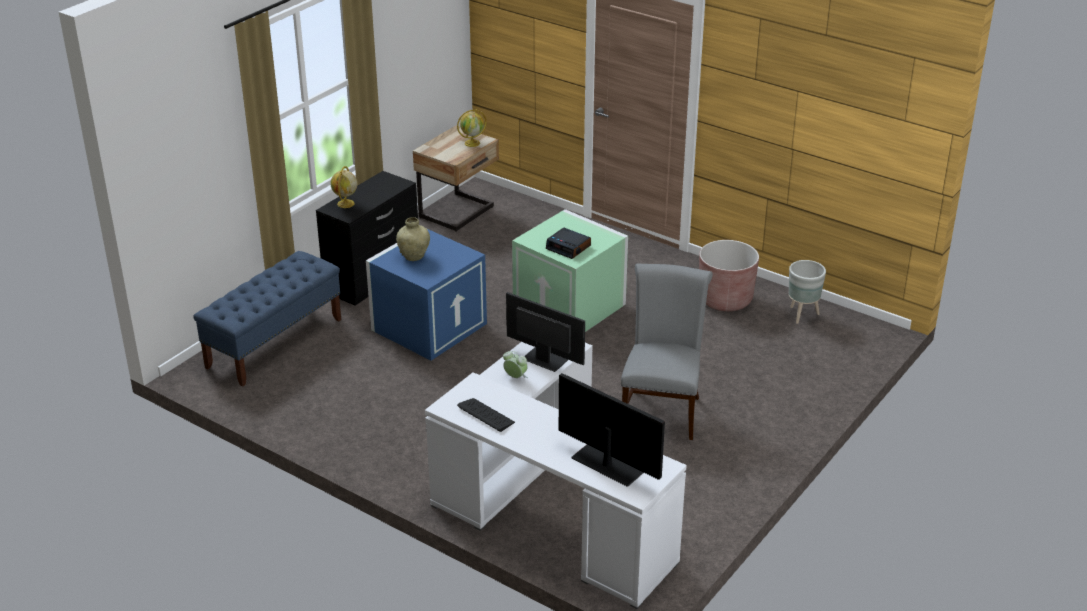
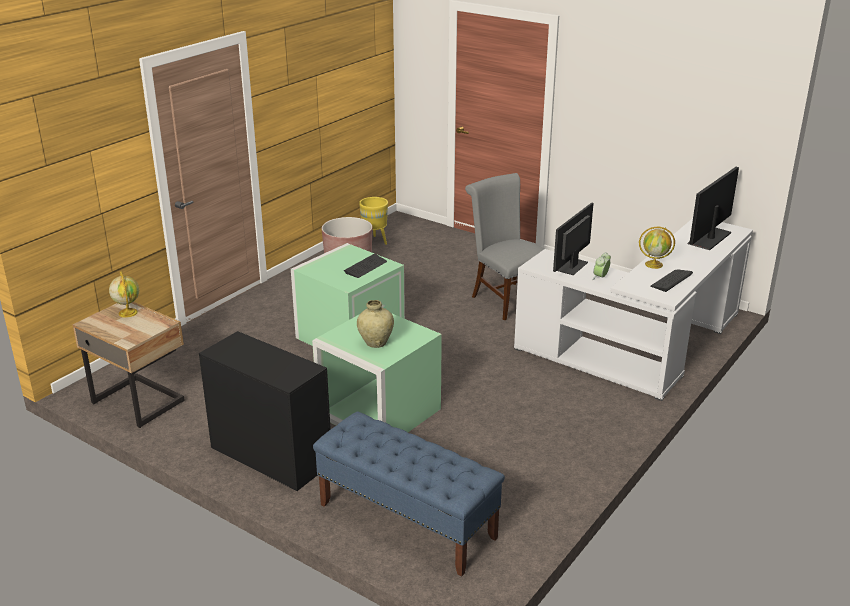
camera: 90 degrees left, 5 degrees down
(345, 204) = (279, 372): globe -> globe (654, 264)
(429, 326) = (377, 412): blue storage box -> green storage box
(569, 247) = (365, 267): alarm clock -> keyboard
(661, 410) = (507, 298): grey chair -> grey chair turned 45 degrees clockwise
(802, 315) = (375, 241): grey planter -> yellow planter

